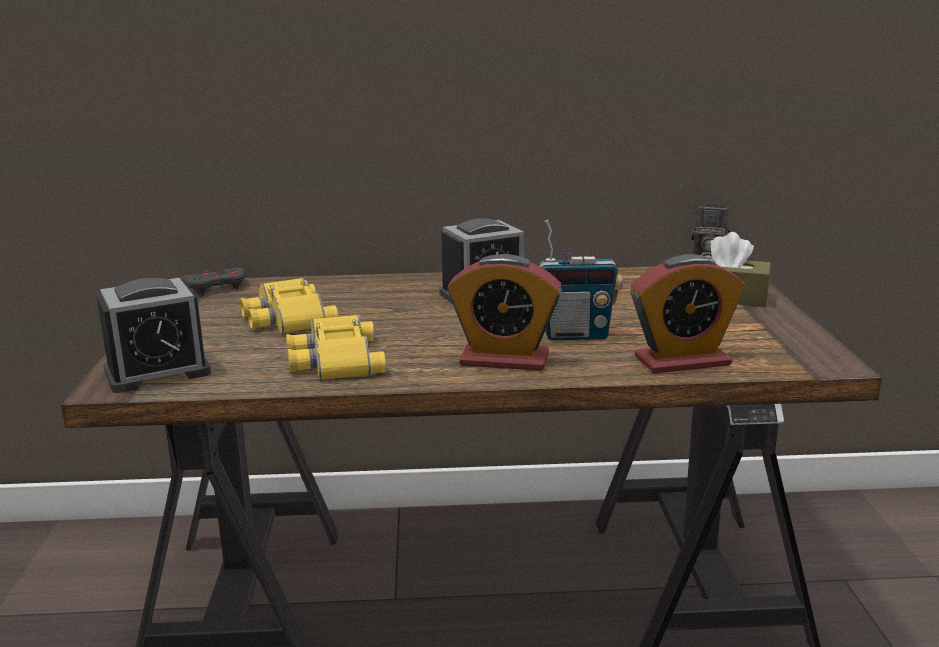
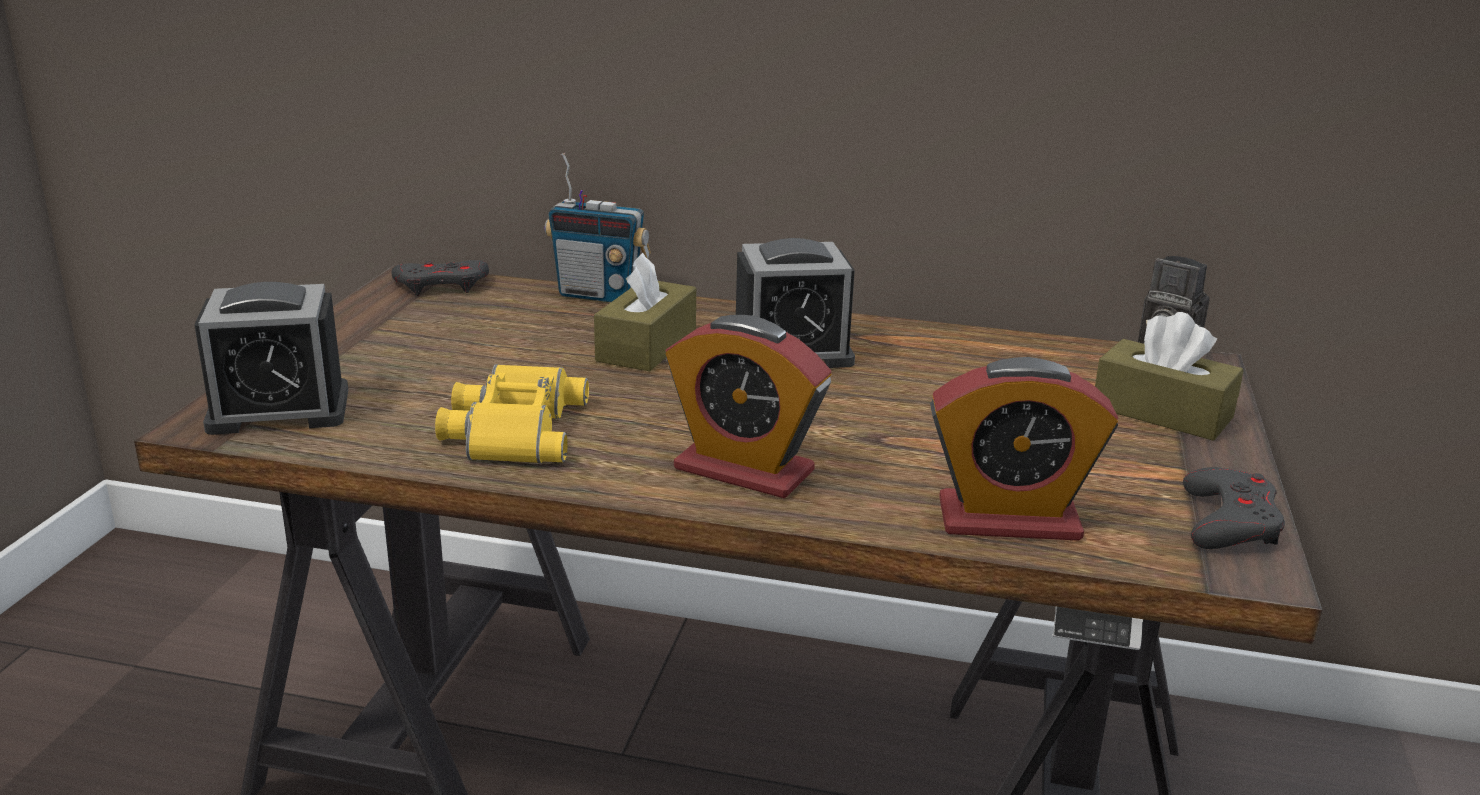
camera: 15 degrees right, 5 degrees up
(286, 317) = (498, 348): yellow binoculars -> none
(386, 303) = (646, 346): none -> brown tissue box
(575, 335) = (877, 444): radio -> radio (598, 295)
(803, 344) = (1229, 521): none -> grey game controller

